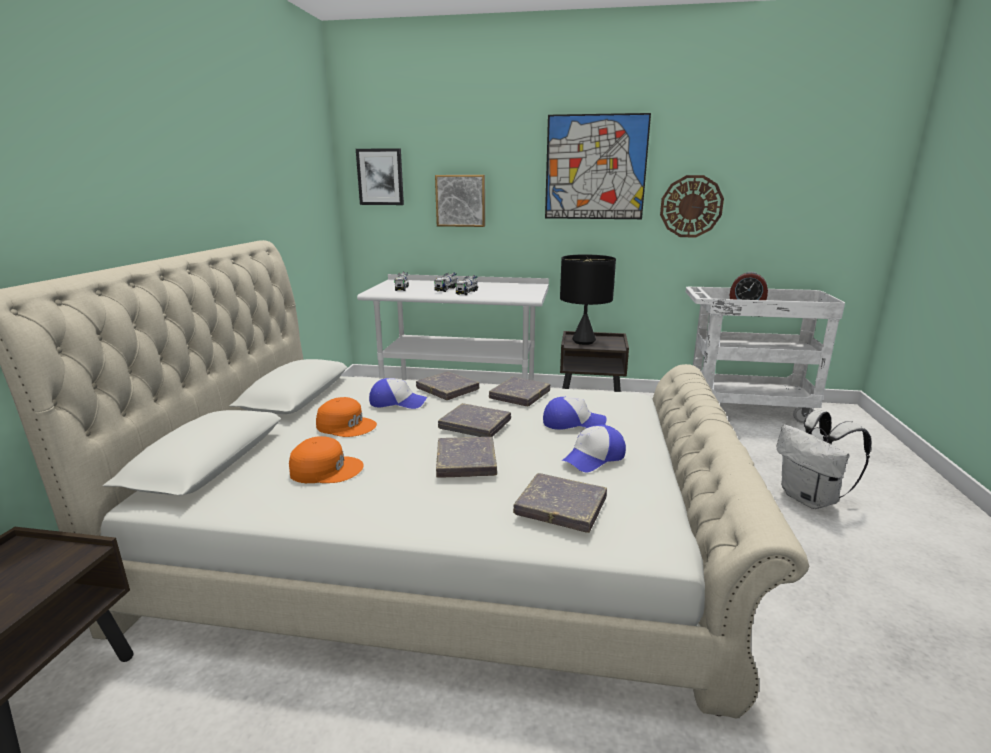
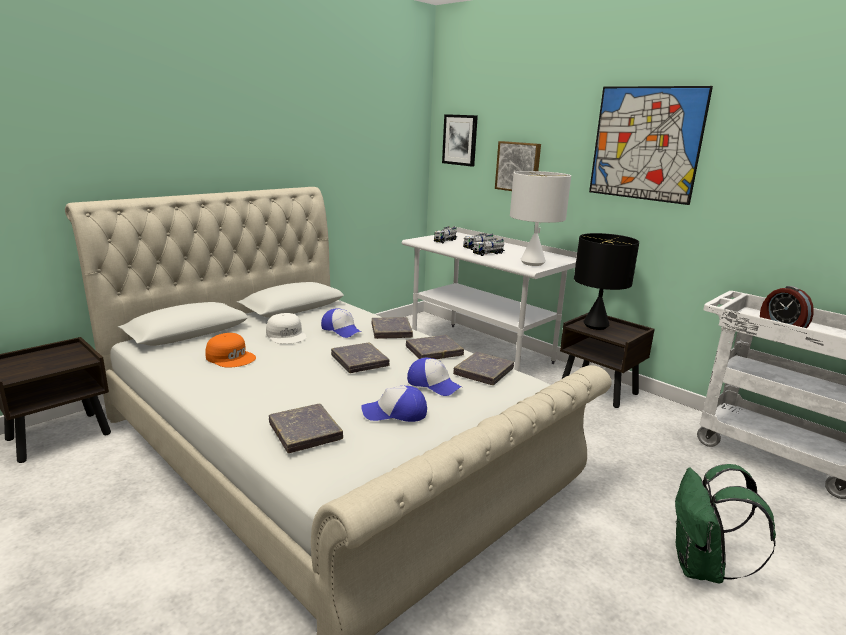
camera: 35 degrees right, 0 degrees up
(346, 425) = (287, 335): orange cap -> white cap
(466, 461) = (307, 382): grey book -> grey book (483, 372)
(521, 293) = (532, 263): none -> white table lamp
(691, 206) = (750, 197): wall clock -> none
(810, 499) = (701, 568): white backpack -> green backpack

